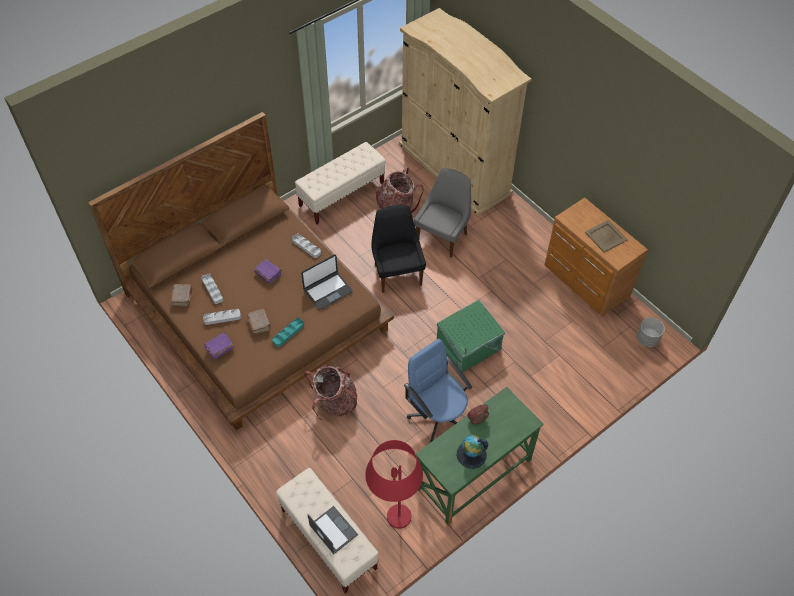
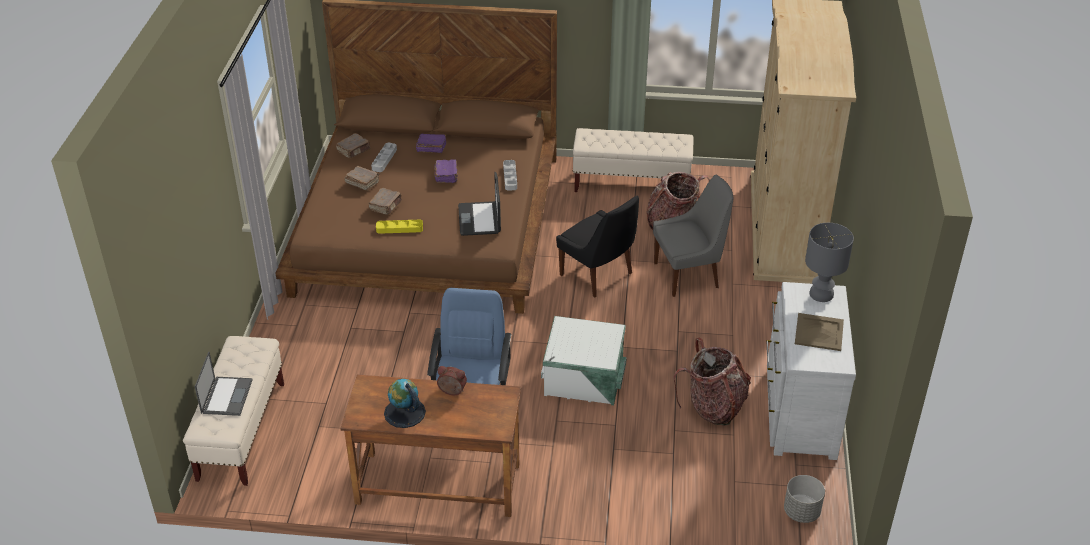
camera: 45 degrees right, 15 degrees down
(219, 348) = (327, 202): purple book -> purple book (431, 148)
(222, 318) = (362, 183): grey tray -> brown book
(288, 333) = (399, 229): turquoise tray -> yellow tray
(327, 290) = (480, 219): laptop -> laptop turned 75 degrees clockwise
(335, 402) = (395, 335): backpack -> backpack (713, 407)
(393, 529) = (304, 468): red floor lamp -> none
(397, 273) = (598, 275): black chair -> black chair turned 105 degrees clockwise
(469, 347) = (584, 381): green storage box -> white storage box
(474, 474) = (438, 484): green desk -> brown desk
(580, 211) = (821, 294): none -> grey table lamp
(585, 282) = (798, 411): brown dresser -> white dresser

